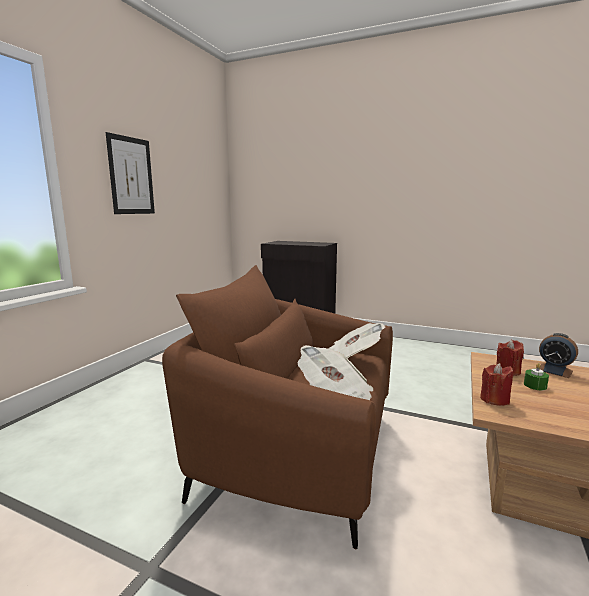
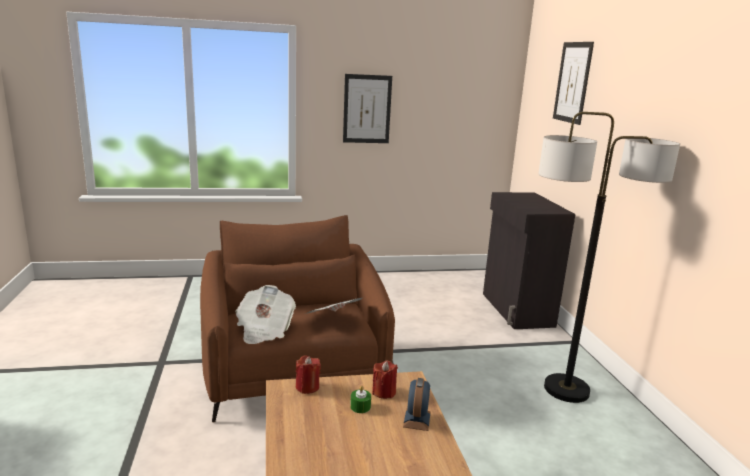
camera: 55 degrees right, 5 degrees up
(302, 149) = (572, 82): none -> picture
(410, 353) = (566, 389): none -> floor lamp

